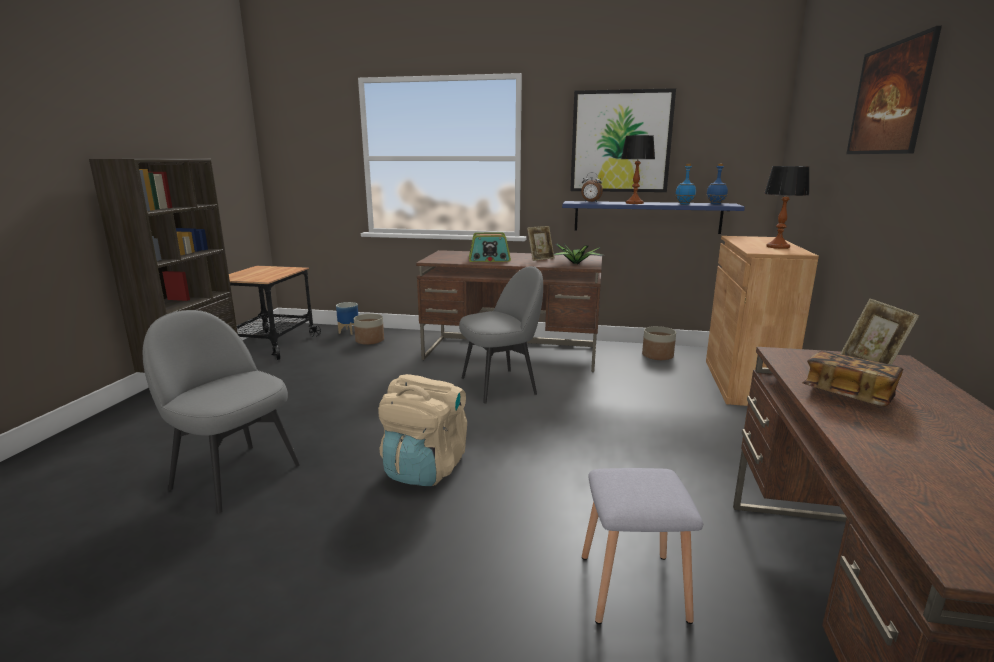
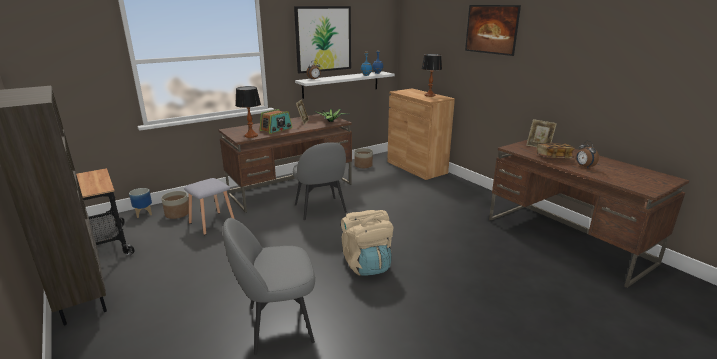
camera: 45 degrees left, 5 degrees up
(500, 385) = (320, 209): grey chair -> grey chair turned 135 degrees clockwise
(631, 586) = (505, 261): grey stool -> grey stool (211, 223)
(634, 203) = (340, 77): table lamp -> table lamp (251, 136)
(647, 217) = (341, 84): blue shelf -> white shelf
(890, 435) = (584, 166): none -> alarm clock

